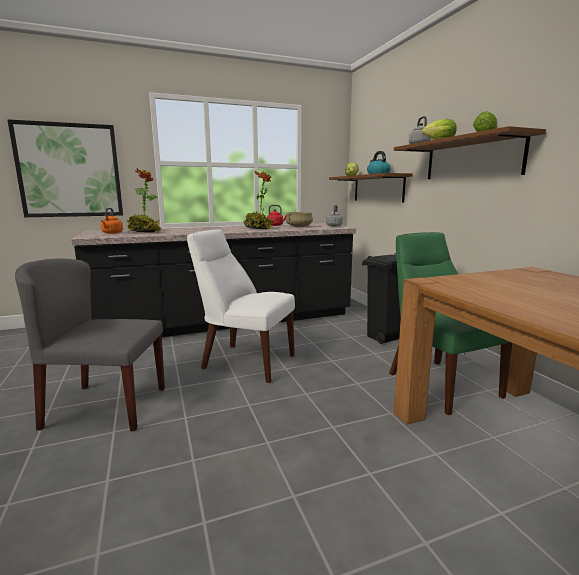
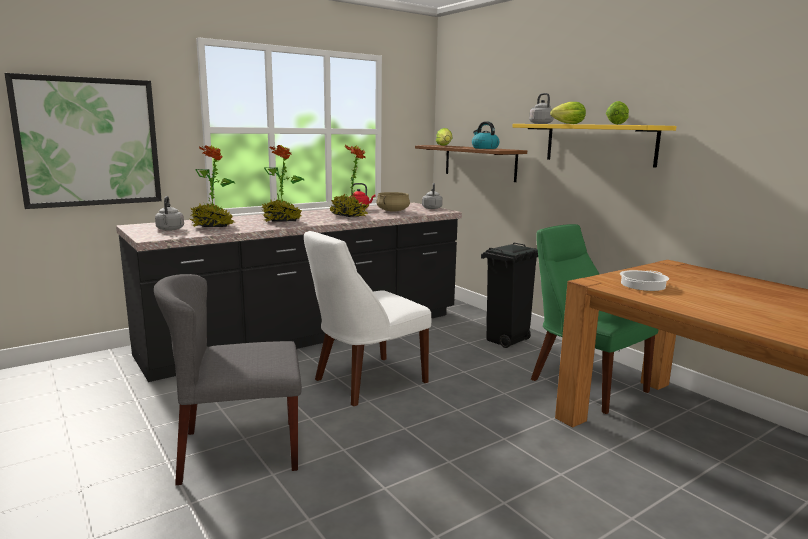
camera: 15 degrees left, 0 degrees up
(112, 233) = (170, 229): orange kettle -> grey kettle
(201, 230) = (282, 221): none -> potted plant
(245, 361) = (366, 382): white chair -> white chair turned 45 degrees counterclockwise
(471, 159) = (599, 144): brown shelf -> yellow shelf
(482, 286) = (642, 285): none -> cooking pot

